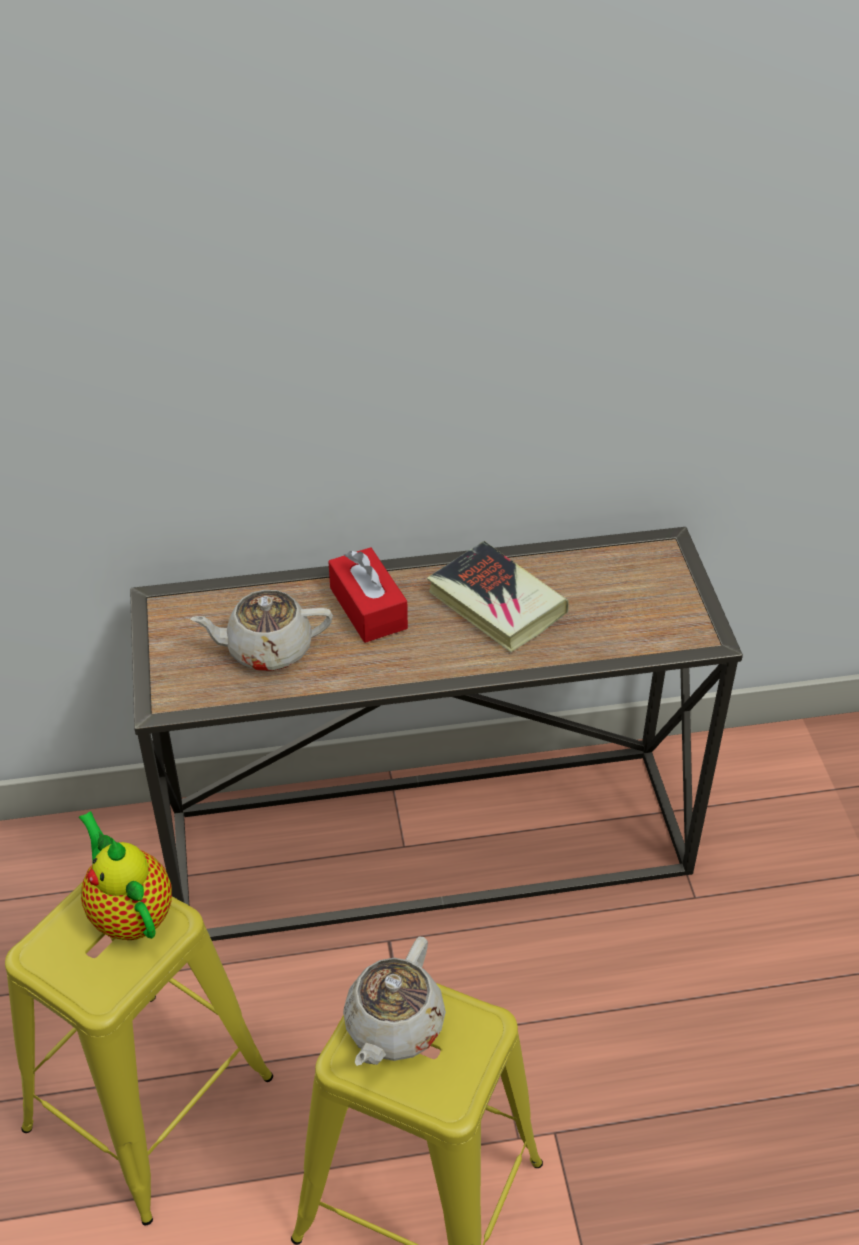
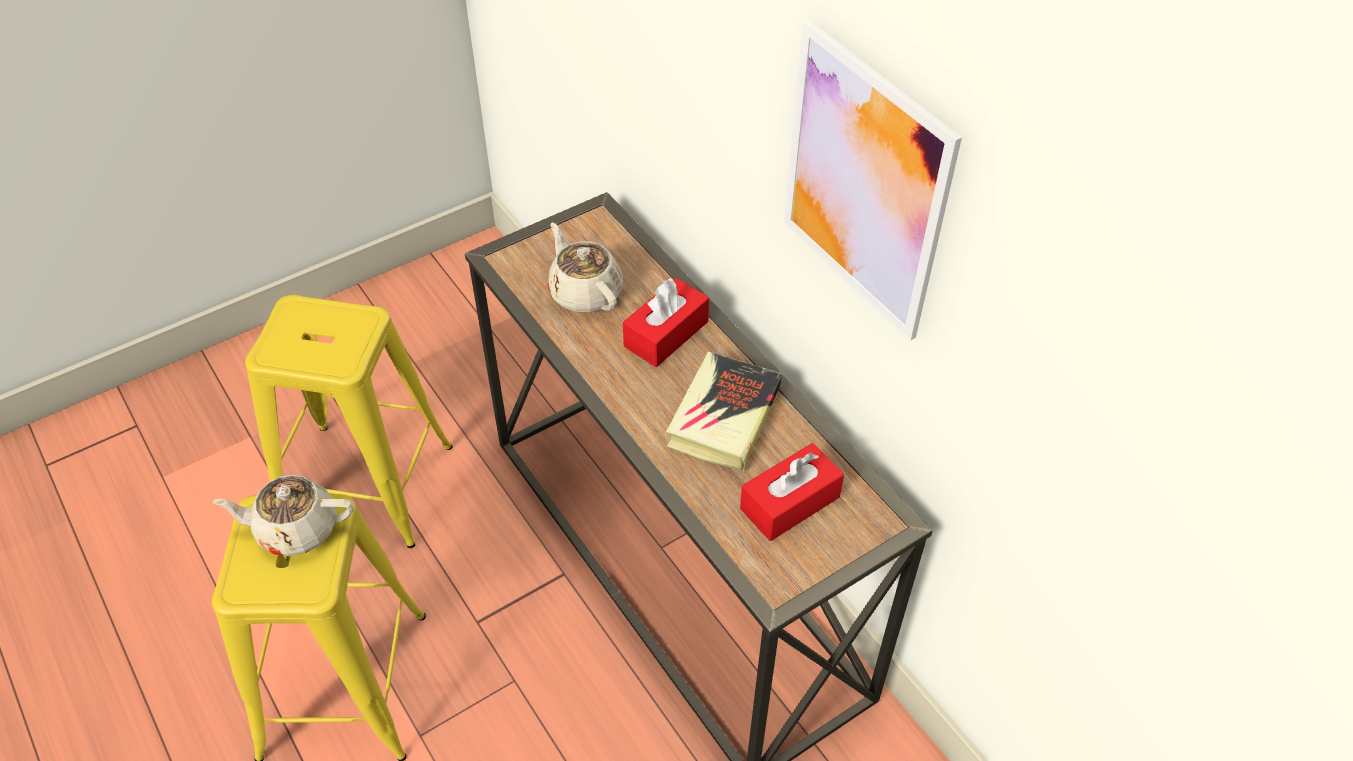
camera: 65 degrees right, 5 degrees up
(129, 912) = (345, 339): teapot -> none
(534, 292) = (864, 184): none -> picture
(615, 597) = (790, 503): none -> red tissue box

